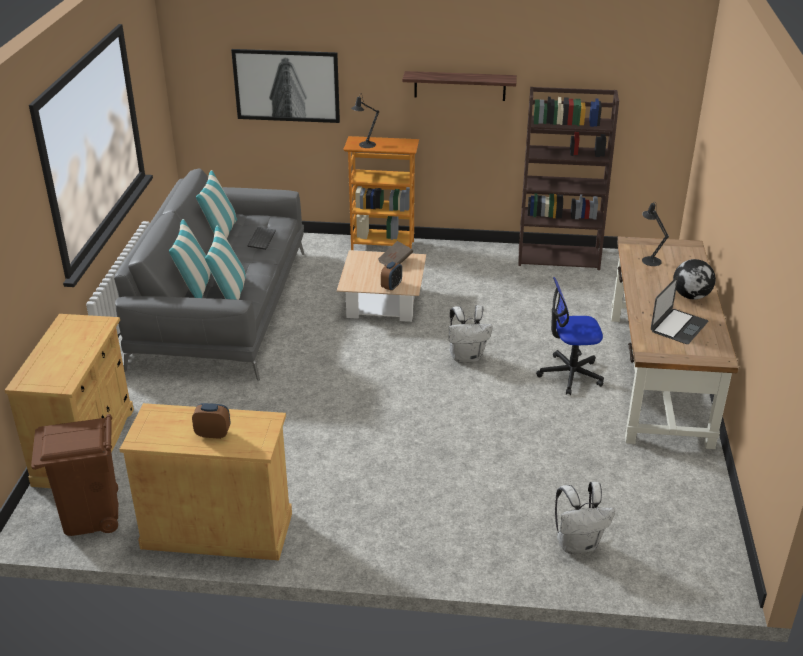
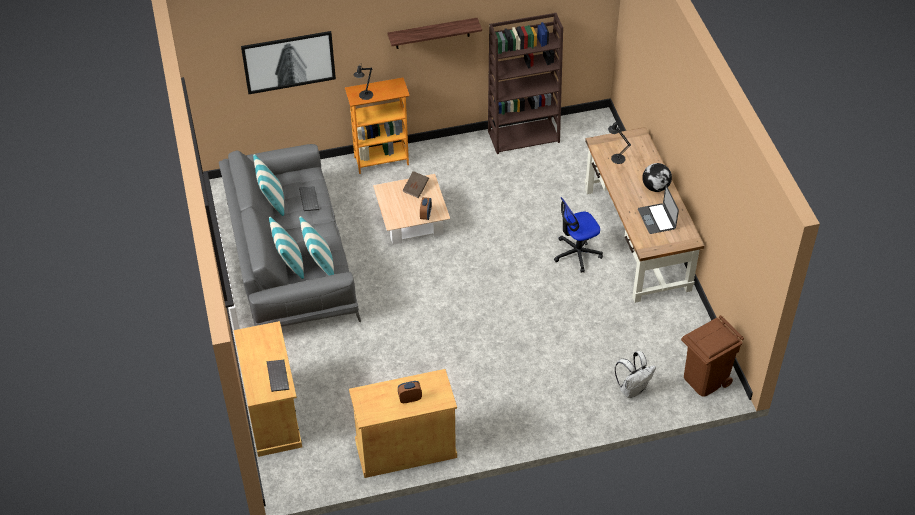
camera: 20 degrees left, 15 degrees up
(67, 368) = (277, 376): none -> keyboard
(90, 516) = (315, 465): brown trash can -> brown trash can (705, 379)
(467, 356) = (498, 257): white backpack -> none
(678, 326) = (656, 219): laptop -> laptop turned 150 degrees clockwise

